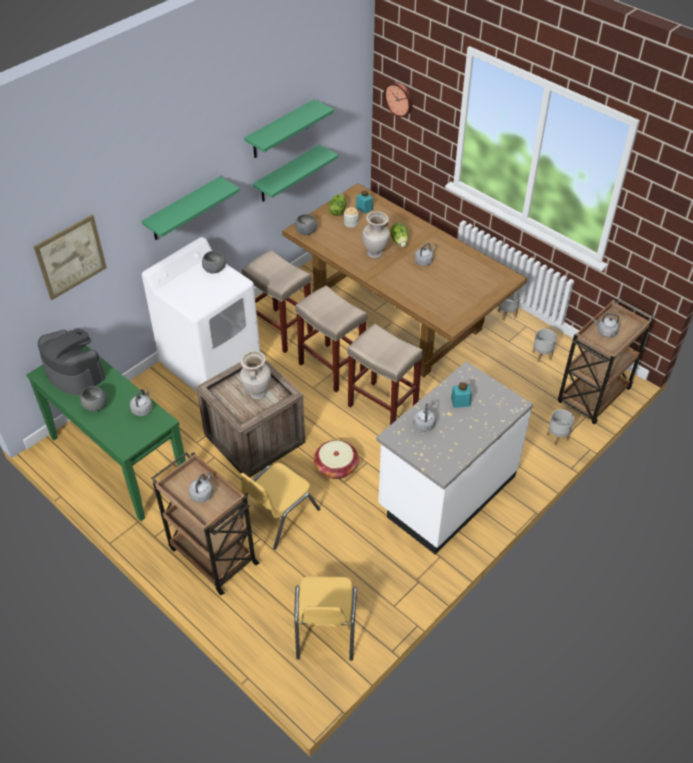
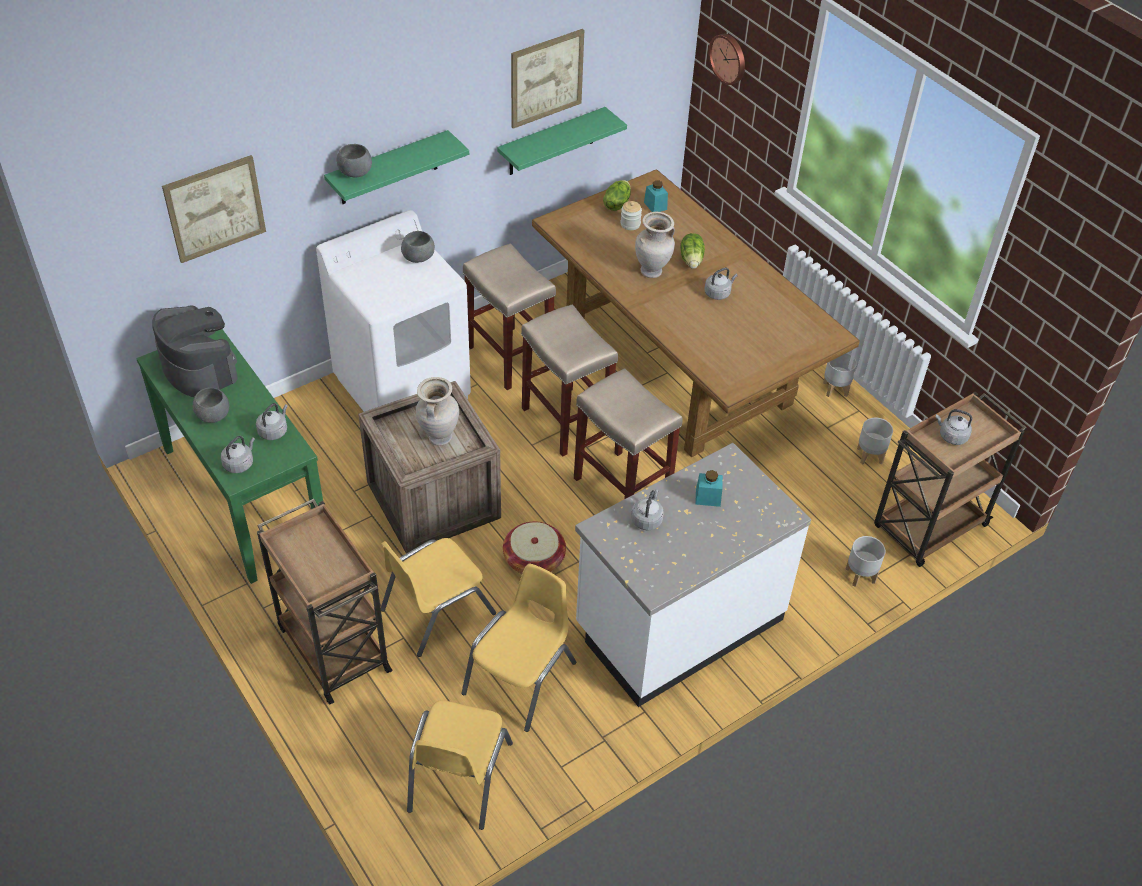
camera: 10 degrees right, 0 degrees up
(202, 494) = (320, 559): grey kettle -> grey kettle (240, 463)
(280, 130) = (546, 78): green shelf -> picture
(306, 231) = (564, 226): grey bowl -> grey bowl (355, 173)
(350, 551) = (521, 678): none -> yellow chair

